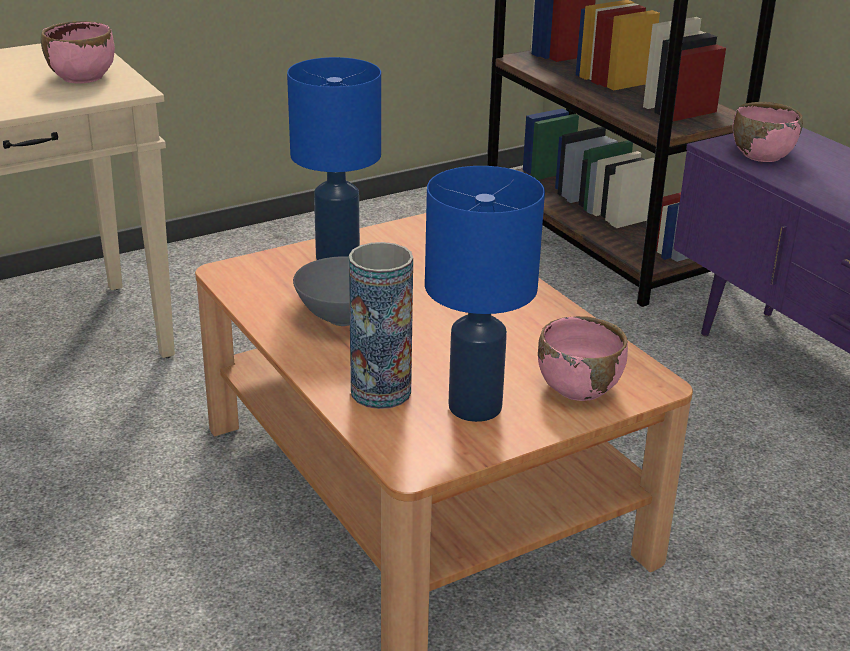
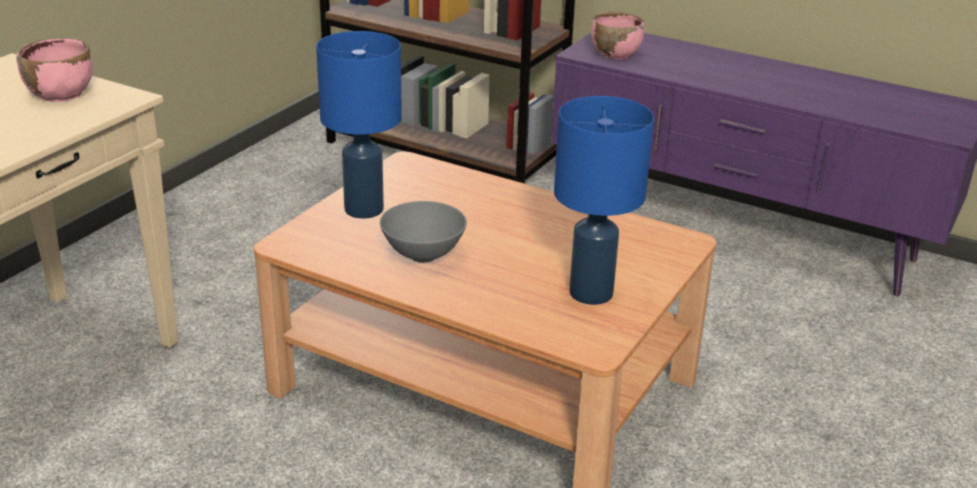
camera: 30 degrees left, 0 degrees up
(380, 392) = (514, 303): vase -> none
(579, 387) = (643, 257): pink bowl -> none

